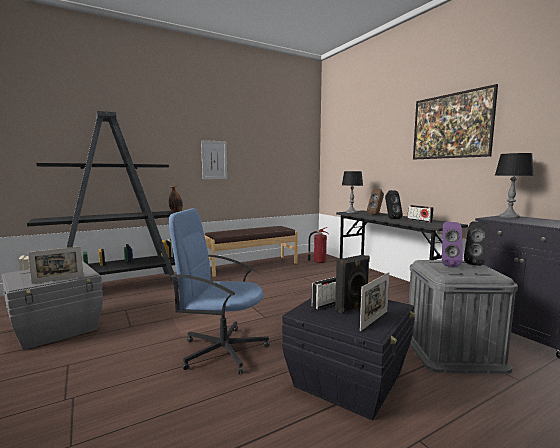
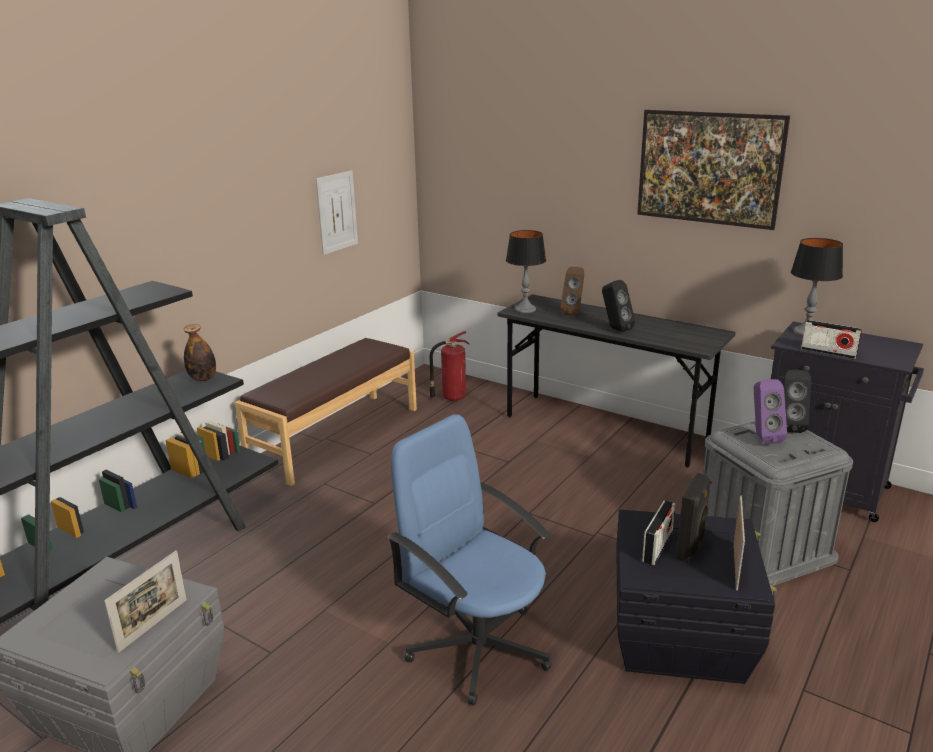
camera: 25 degrees left, 15 degrees up
(214, 160) = (235, 235): picture -> picture (337, 212)
(222, 350) = (477, 647): blue office chair -> blue office chair turned 60 degrees clockwise
(419, 220) = (661, 329): radio -> radio (828, 352)

